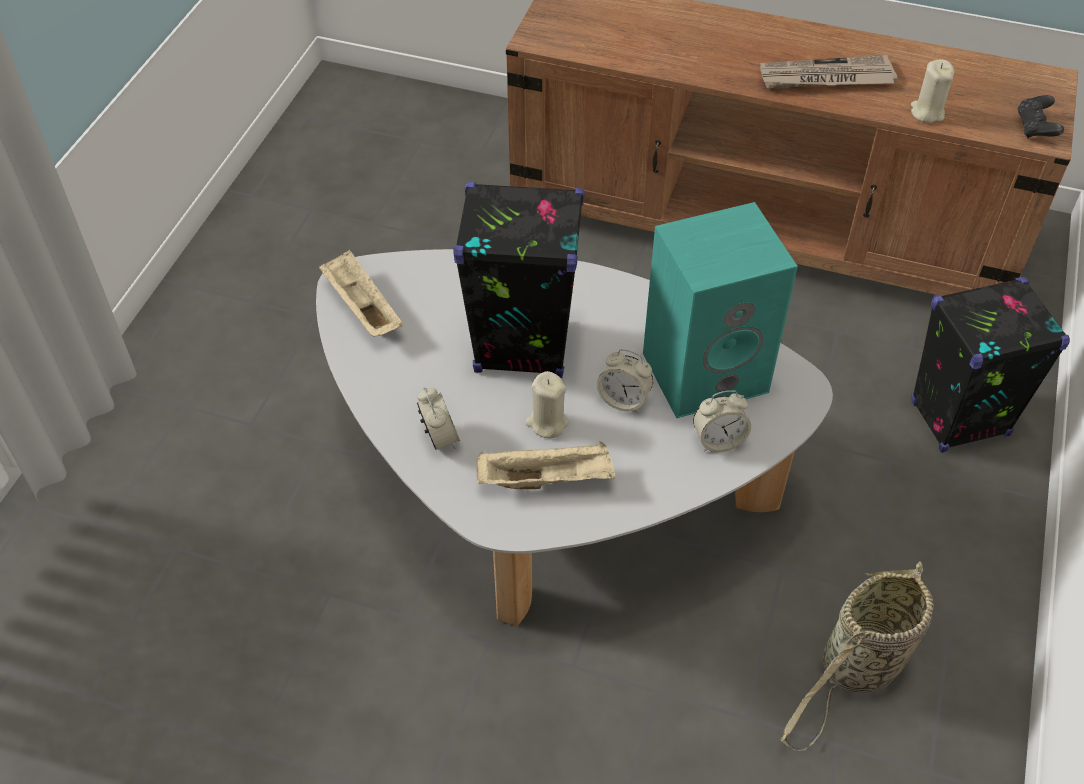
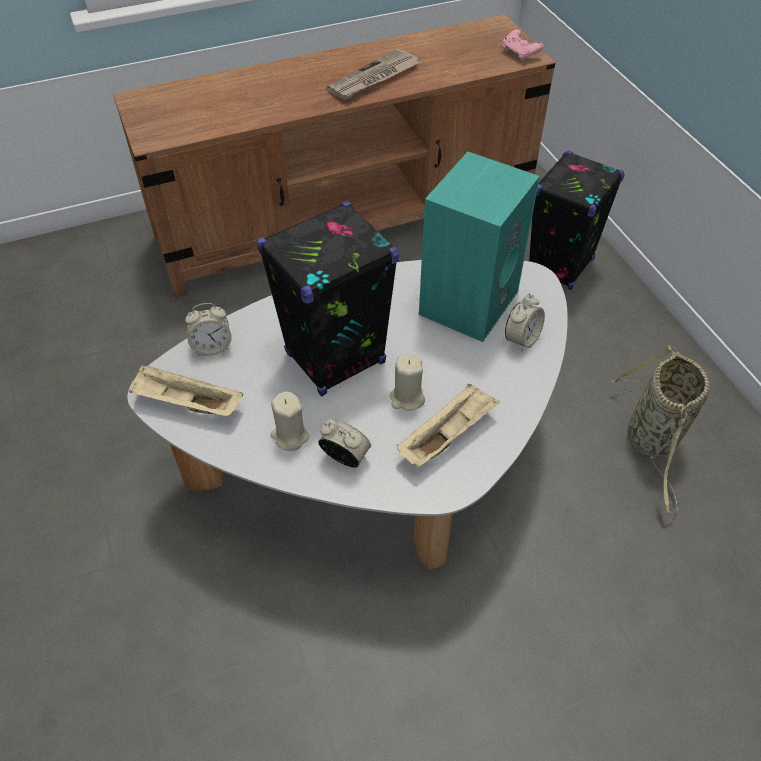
camera: 40 degrees left, 0 degrees up
(623, 400) = (439, 351): alarm clock -> alarm clock (212, 347)
(927, 112) = (454, 71): beige candle -> beige candle (290, 436)
(1035, 128) = (520, 53): black game controller -> pink game controller

